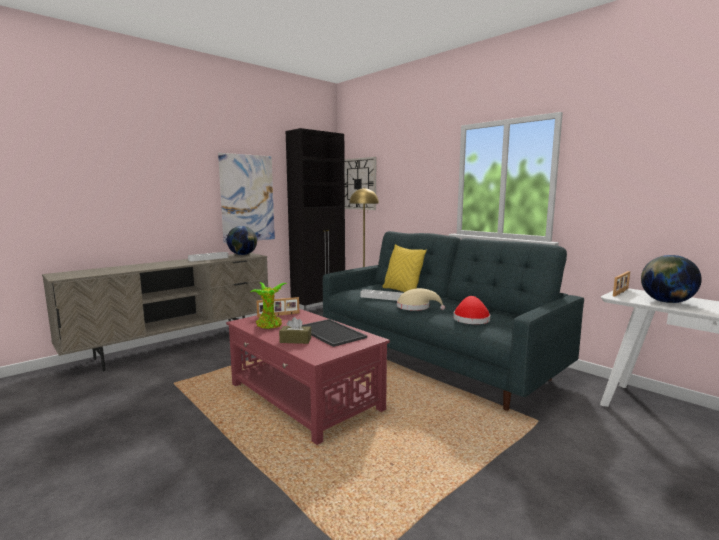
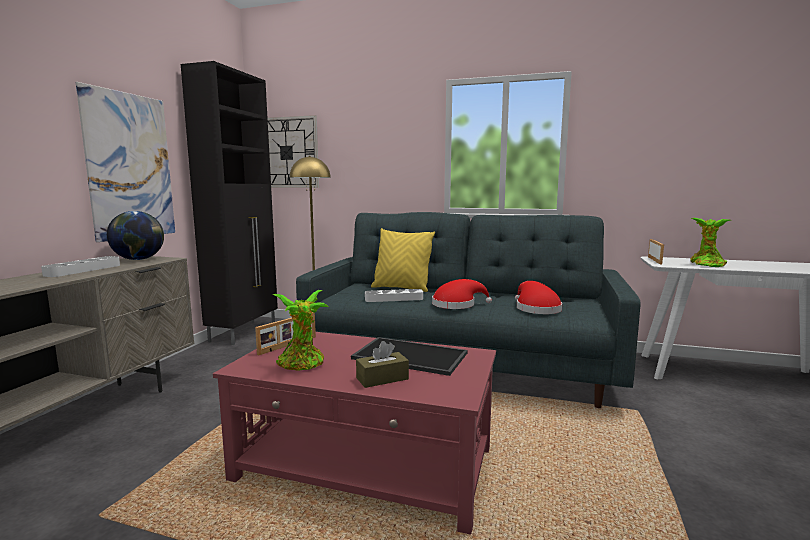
camera: 30 degrees left, 0 degrees up
(416, 307) = (457, 305): beige hat -> red hat
(666, 302) = (706, 264): globe -> potted plant

